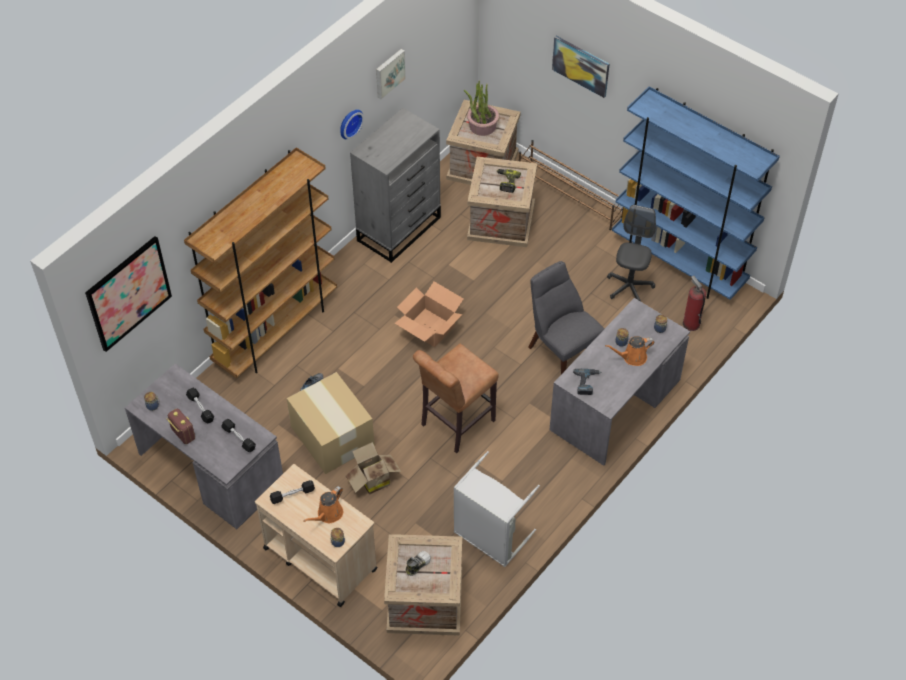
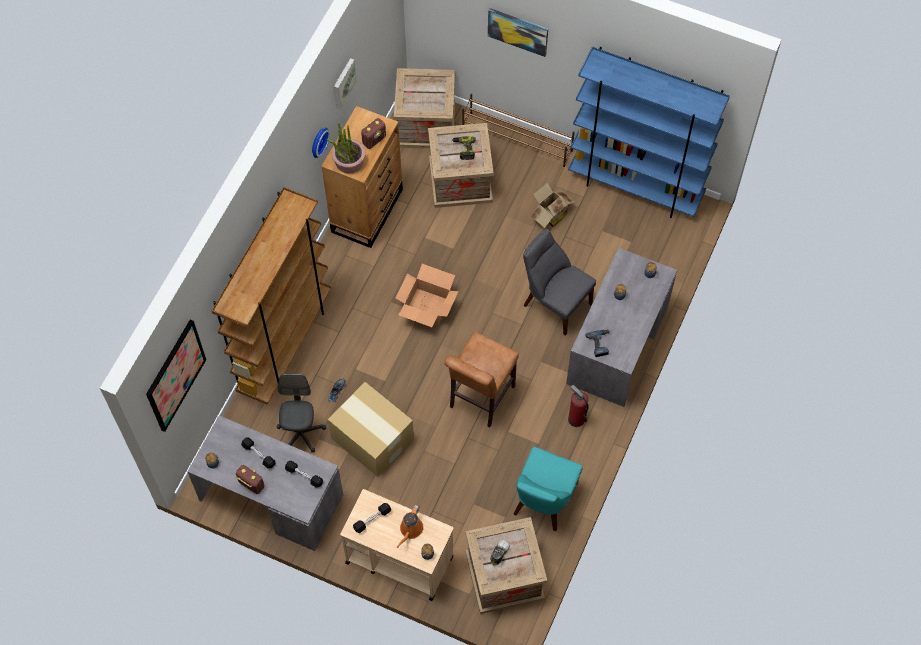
camera: 15 degrees left, 10 degrees up
(372, 480) = (422, 472): cardboard box -> cardboard box (550, 214)
(399, 228) = (367, 210): grey dresser -> brown dresser
(410, 140) = (374, 140): none -> radio
(482, 126) = (423, 93): potted plant -> potted plant (349, 161)
(489, 537) = (543, 501): grey laundry basket -> turquoise chair
(629, 287) = (597, 222): grey office chair -> grey office chair (301, 433)
(632, 357) = (633, 308): orange watering can -> none
(691, 324) = (663, 247): fire extinguisher -> fire extinguisher (576, 419)

